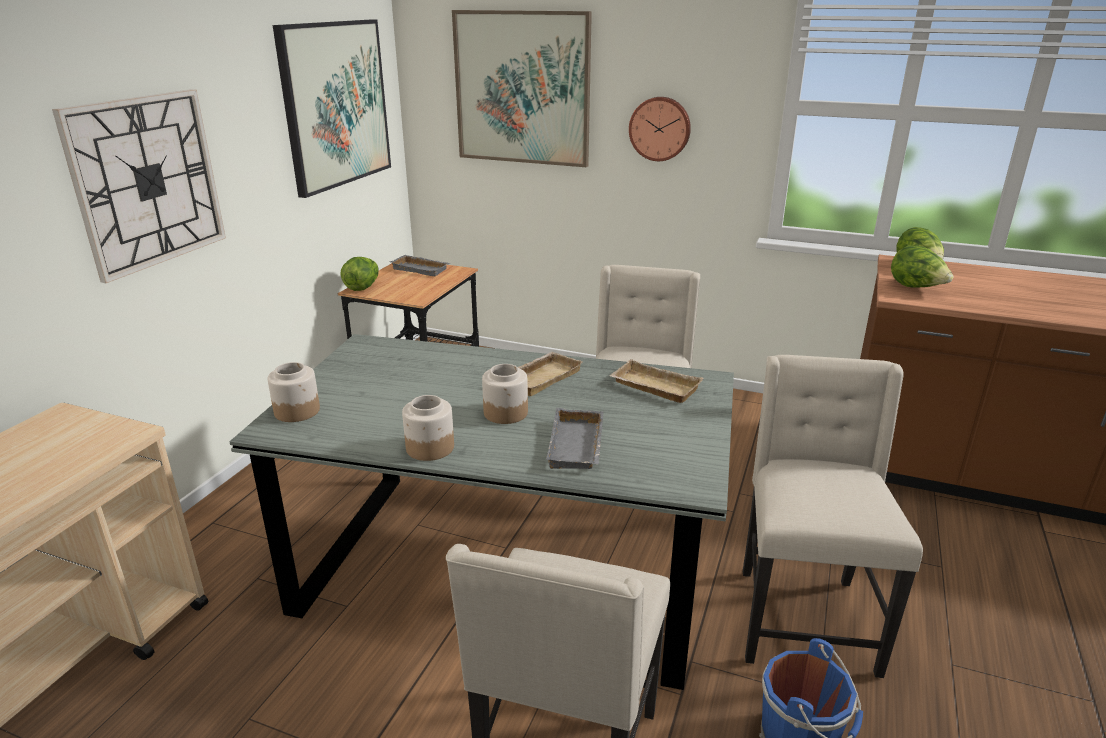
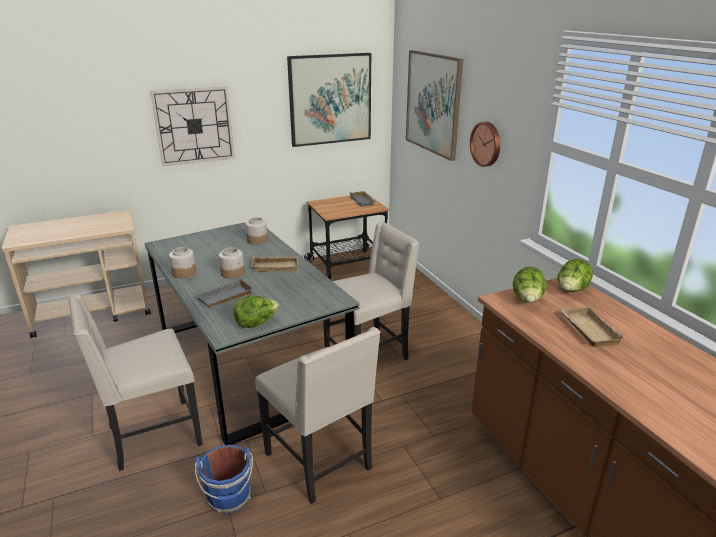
camera: 45 degrees right, 0 degrees up
(297, 411) = (179, 241): jar -> jar (257, 240)
(362, 287) = (321, 202): lettuce -> lettuce (256, 323)
(653, 387) = (307, 291): beige tray -> beige tray (587, 330)
(802, 618) = (321, 462): beige chair -> beige chair turned 90 degrees clockwise

